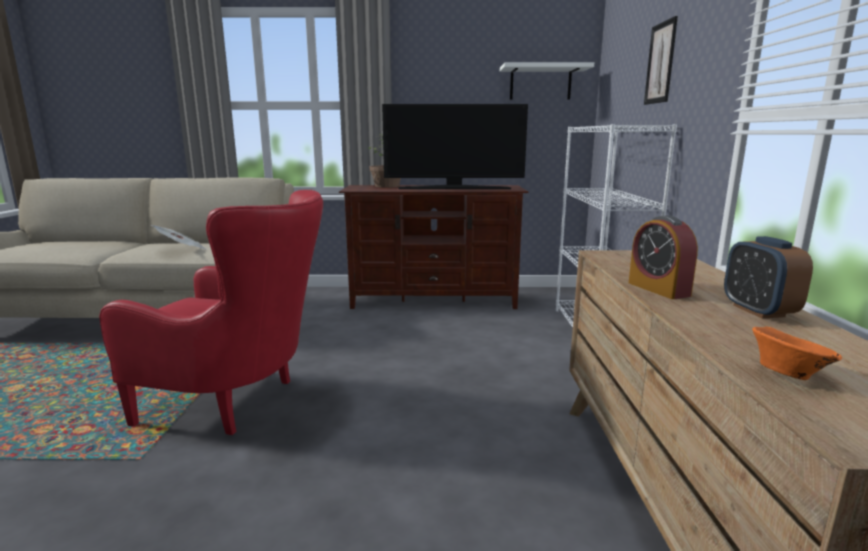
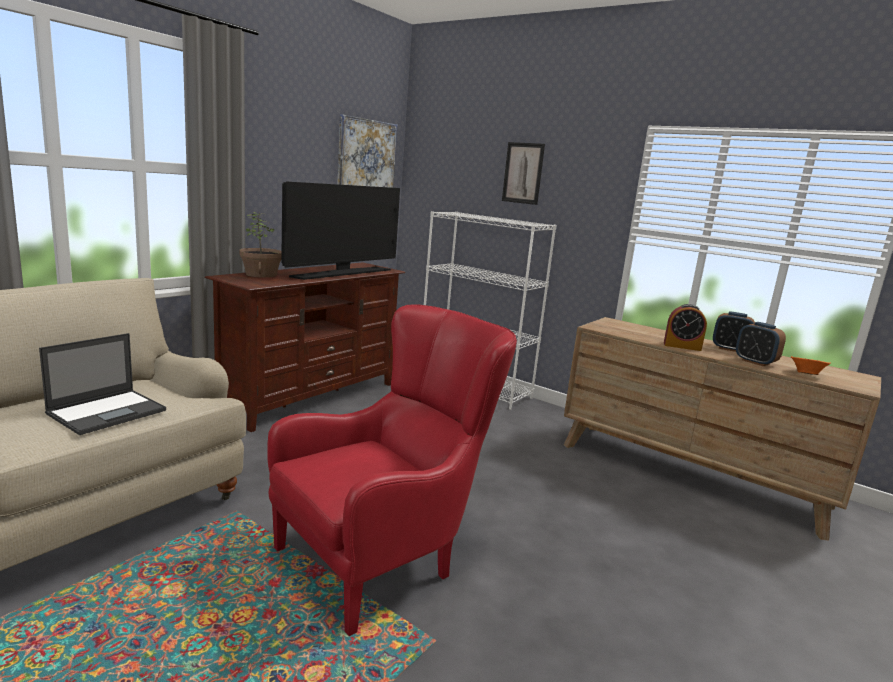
camera: 55 degrees left, 0 degrees up
(182, 250) = (108, 412): newspaper -> laptop
(540, 83) = (366, 160): white shelf -> picture
(730, 332) = (755, 362): none -> alarm clock

